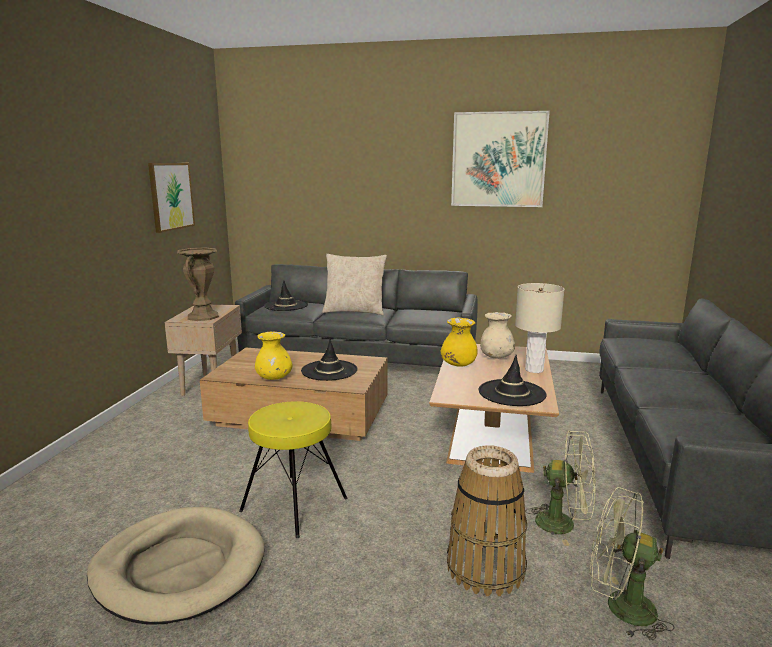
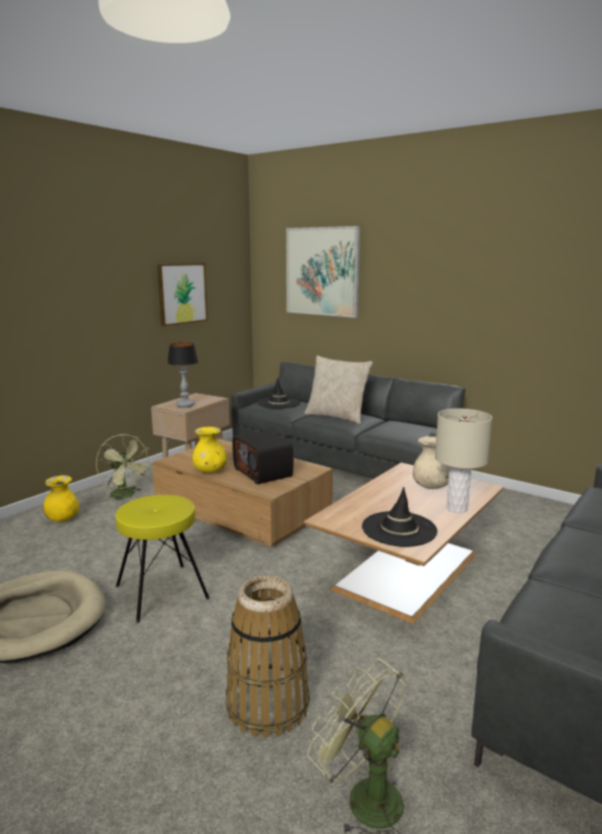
camera: 25 degrees right, 0 degrees up
(203, 316) = (185, 405): brown vase -> table lamp
(329, 370) = (264, 472): black hat -> radio
(458, 365) = (379, 488): yellow vase -> yellow vase (63, 519)
(498, 160) = (509, 262): picture -> picture (322, 271)
(564, 524) = (391, 688): green fan -> green fan (126, 496)

